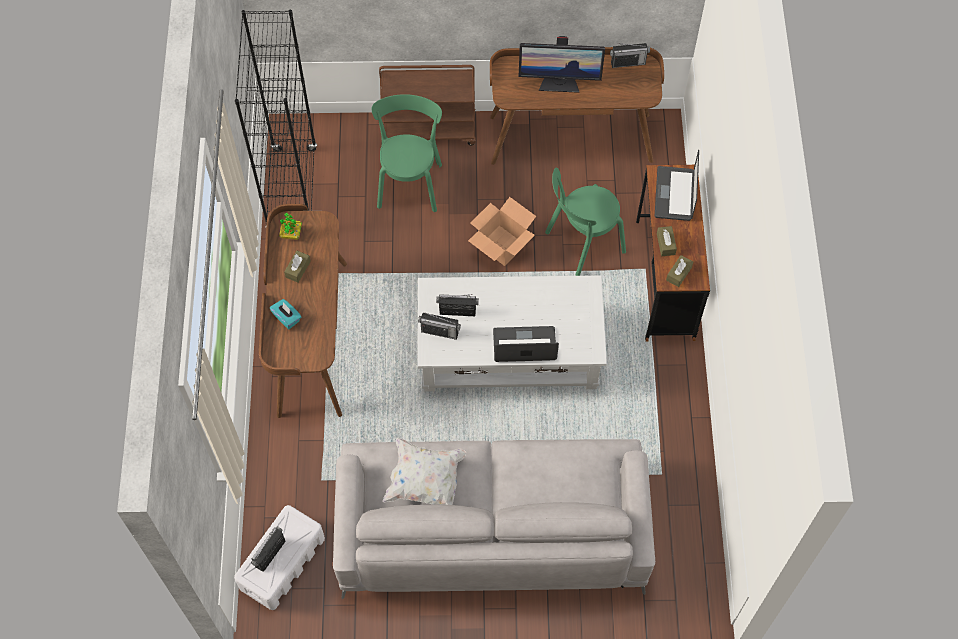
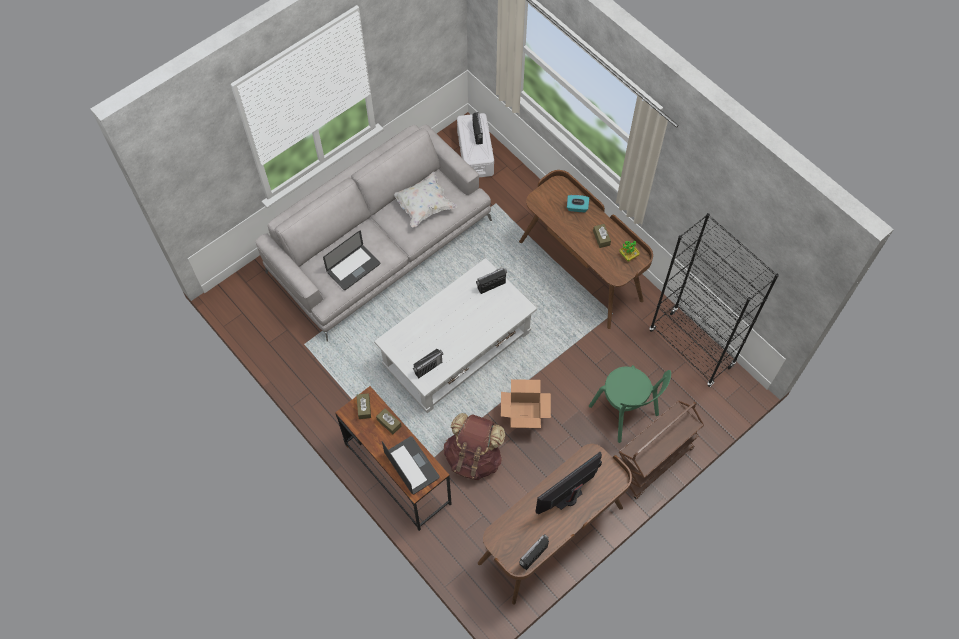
camera: 140 degrees right, 0 degrees up
(457, 311) = (493, 305): radio -> radio (428, 367)
(524, 345) = (433, 315): laptop -> laptop (353, 268)
(582, 243) = (474, 457): green chair -> brown backpack

